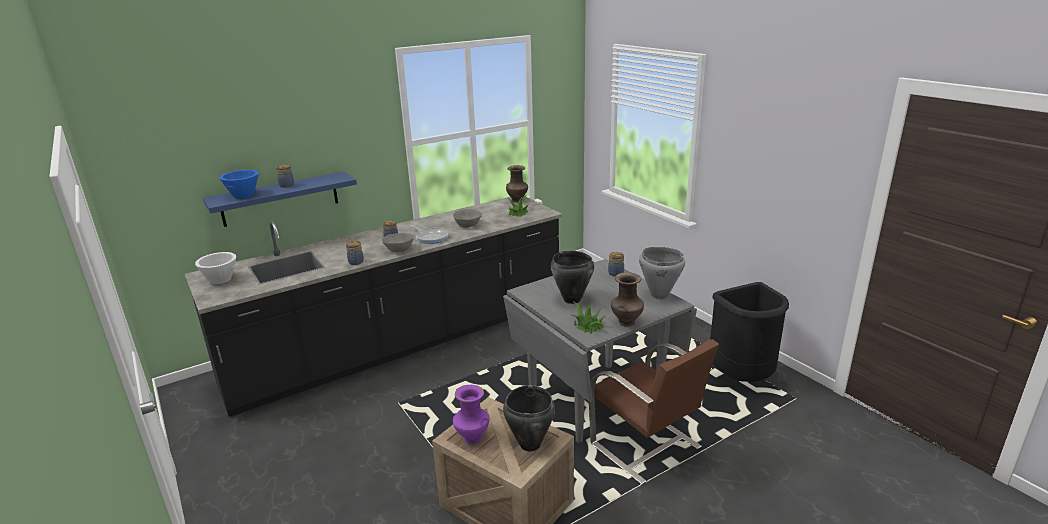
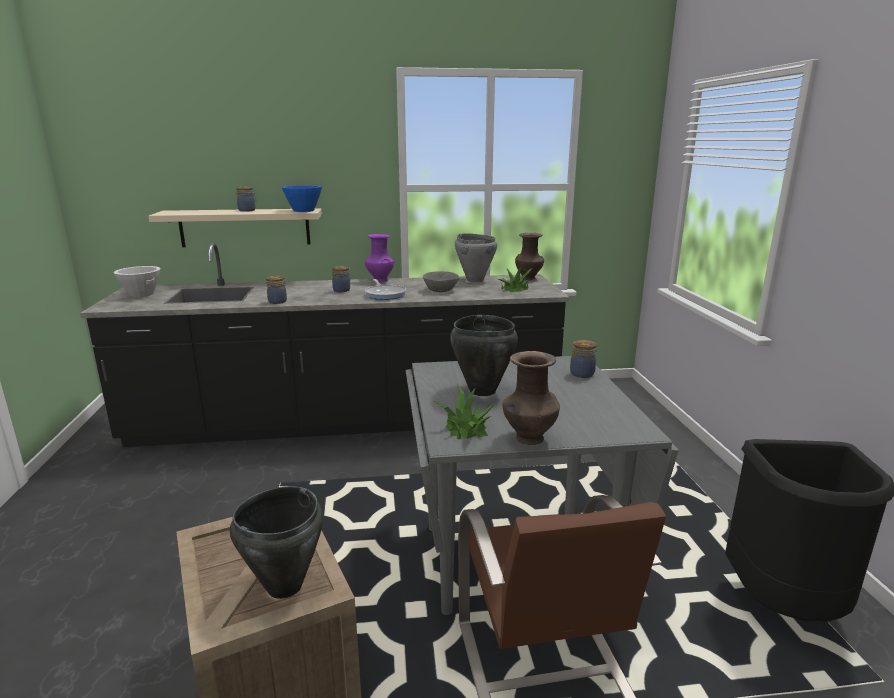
camera: 25 degrees right, 5 degrees down
(243, 195) = (195, 212): blue bowl -> blue bowl (303, 210)
(280, 199) = (245, 227): blue shelf -> beige shelf
(399, 249) = (336, 299): grey bowl -> none
(472, 438) = (225, 547): purple vase -> purple vase (379, 280)
(659, 295) = (622, 414): grey cooking pot -> grey cooking pot (475, 280)

